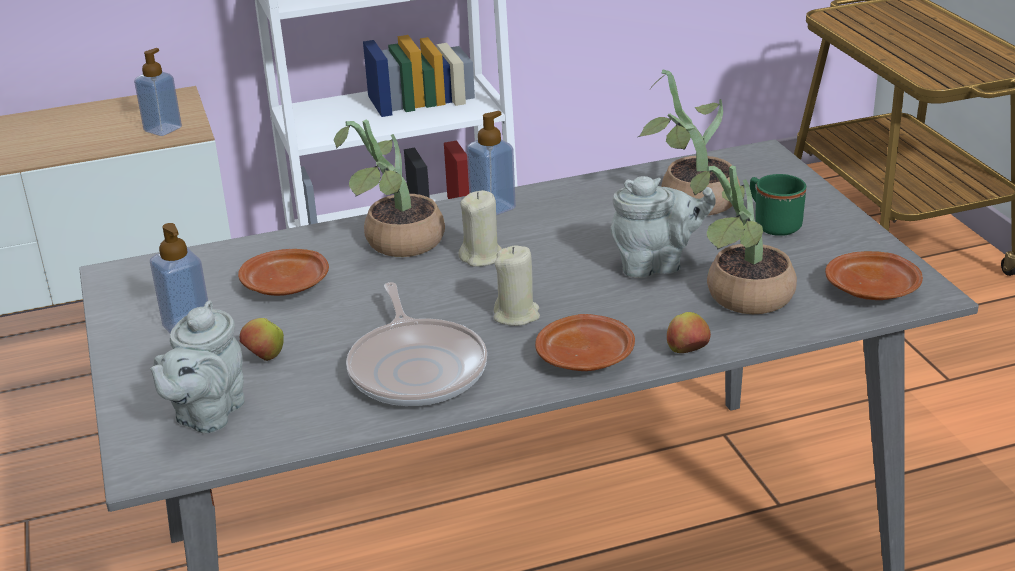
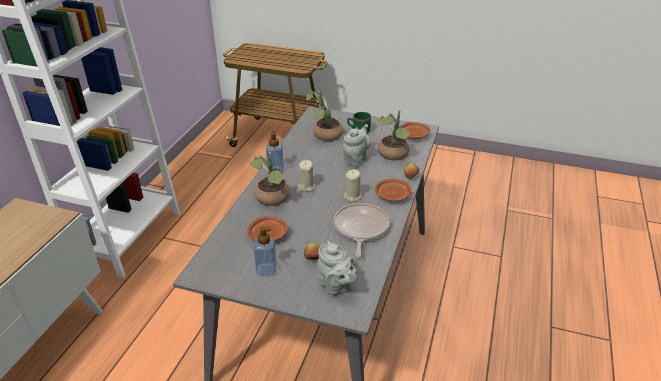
camera: 55 degrees left, 5 degrees up
(163, 129) = (44, 222): soap dispenser -> none
(417, 368) = (360, 229): frying pan -> frying pan turned 105 degrees counterclockwise

